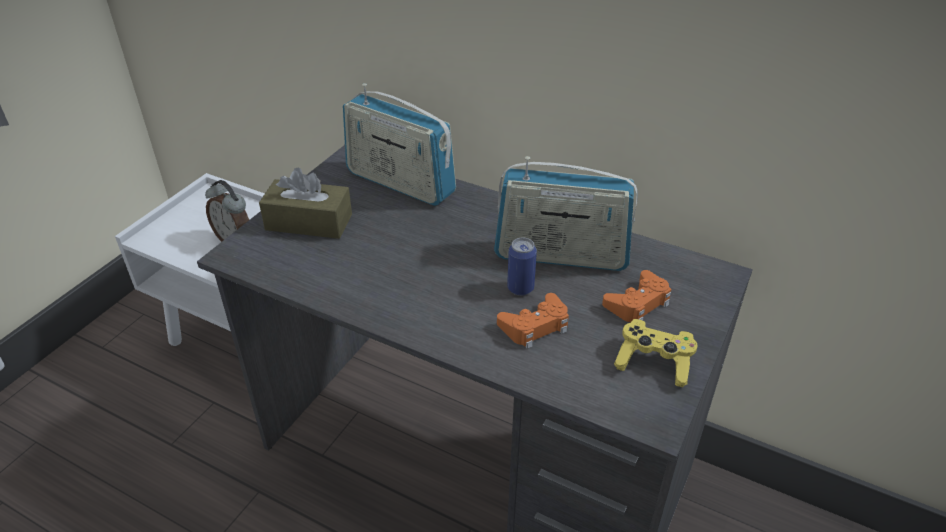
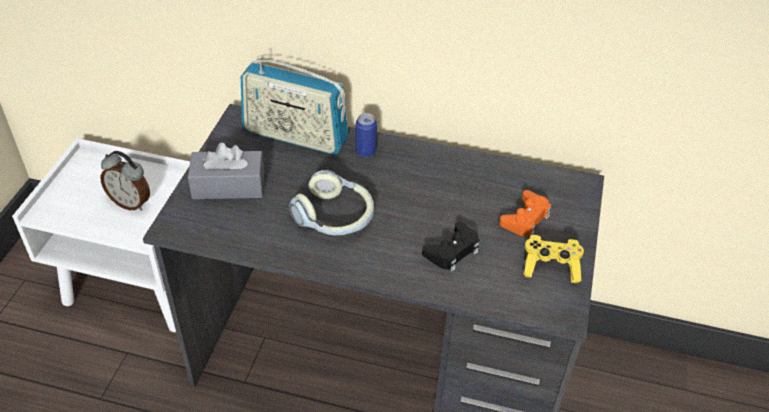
camera: 15 degrees left, 5 degrees up
(309, 222) = (228, 186): brown tissue box -> grey tissue box
(411, 270) = (335, 217): none -> headphones
(520, 288) = (430, 220): can -> can (366, 151)
(535, 326) = (452, 251): orange game controller -> black game controller
(561, 255) = (453, 185): radio -> none

